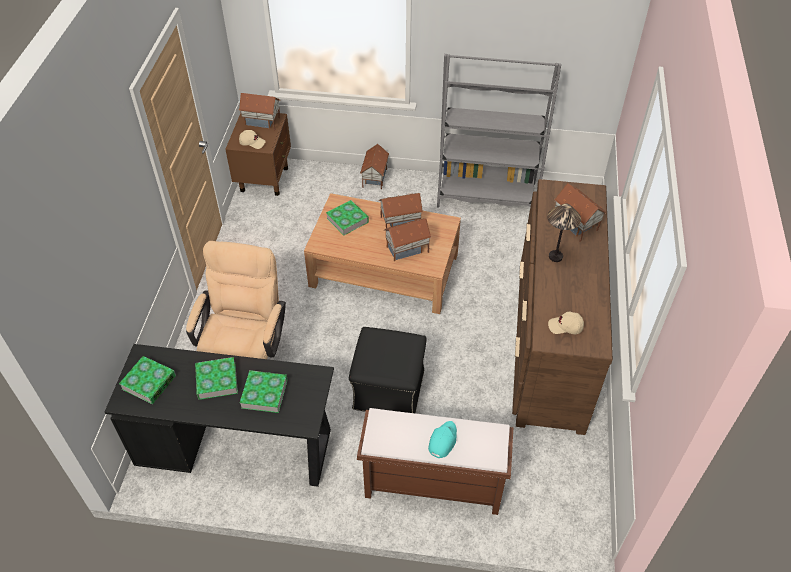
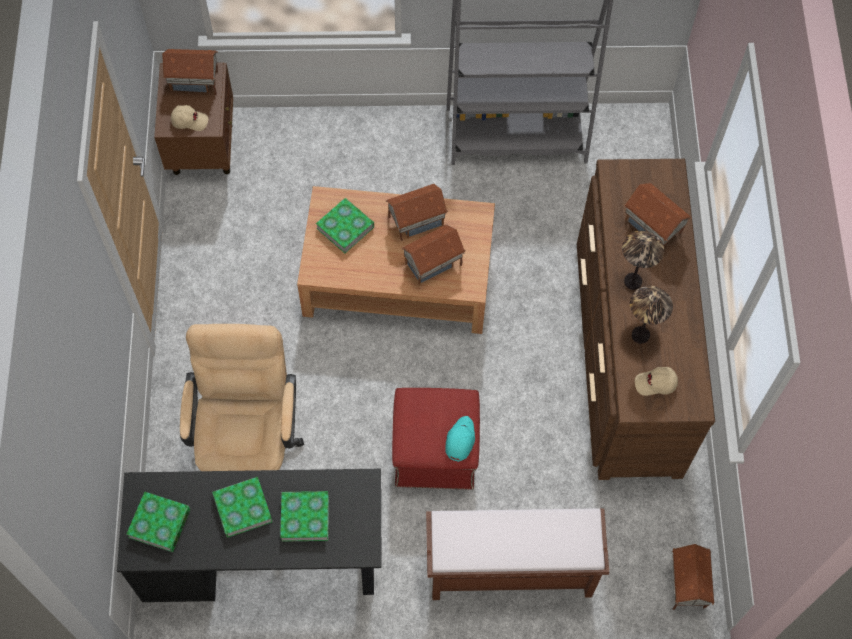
camera: 10 degrees left, 15 degrees up
(374, 178) = (357, 126): toy house -> toy house (686, 584)
(388, 389) = (434, 452): black ottoman -> red ottoman
(442, 441) = (525, 542): turquoise cap -> turquoise cap (460, 440)
(556, 292) = (639, 335): none -> table lamp

